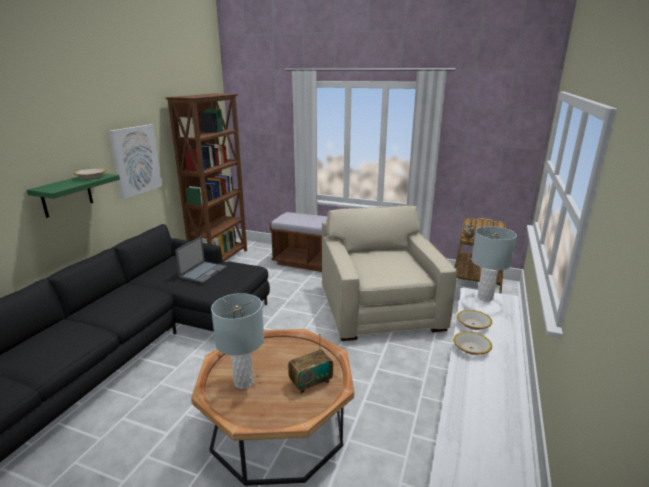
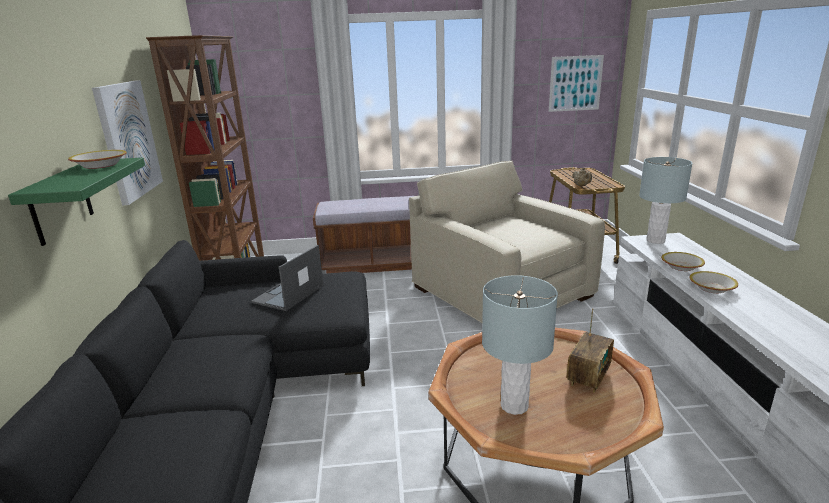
camera: 25 degrees left, 0 degrees up
(203, 272) = (288, 294): laptop -> laptop turned 150 degrees counterclockwise
(499, 148) = (575, 83): none -> picture

